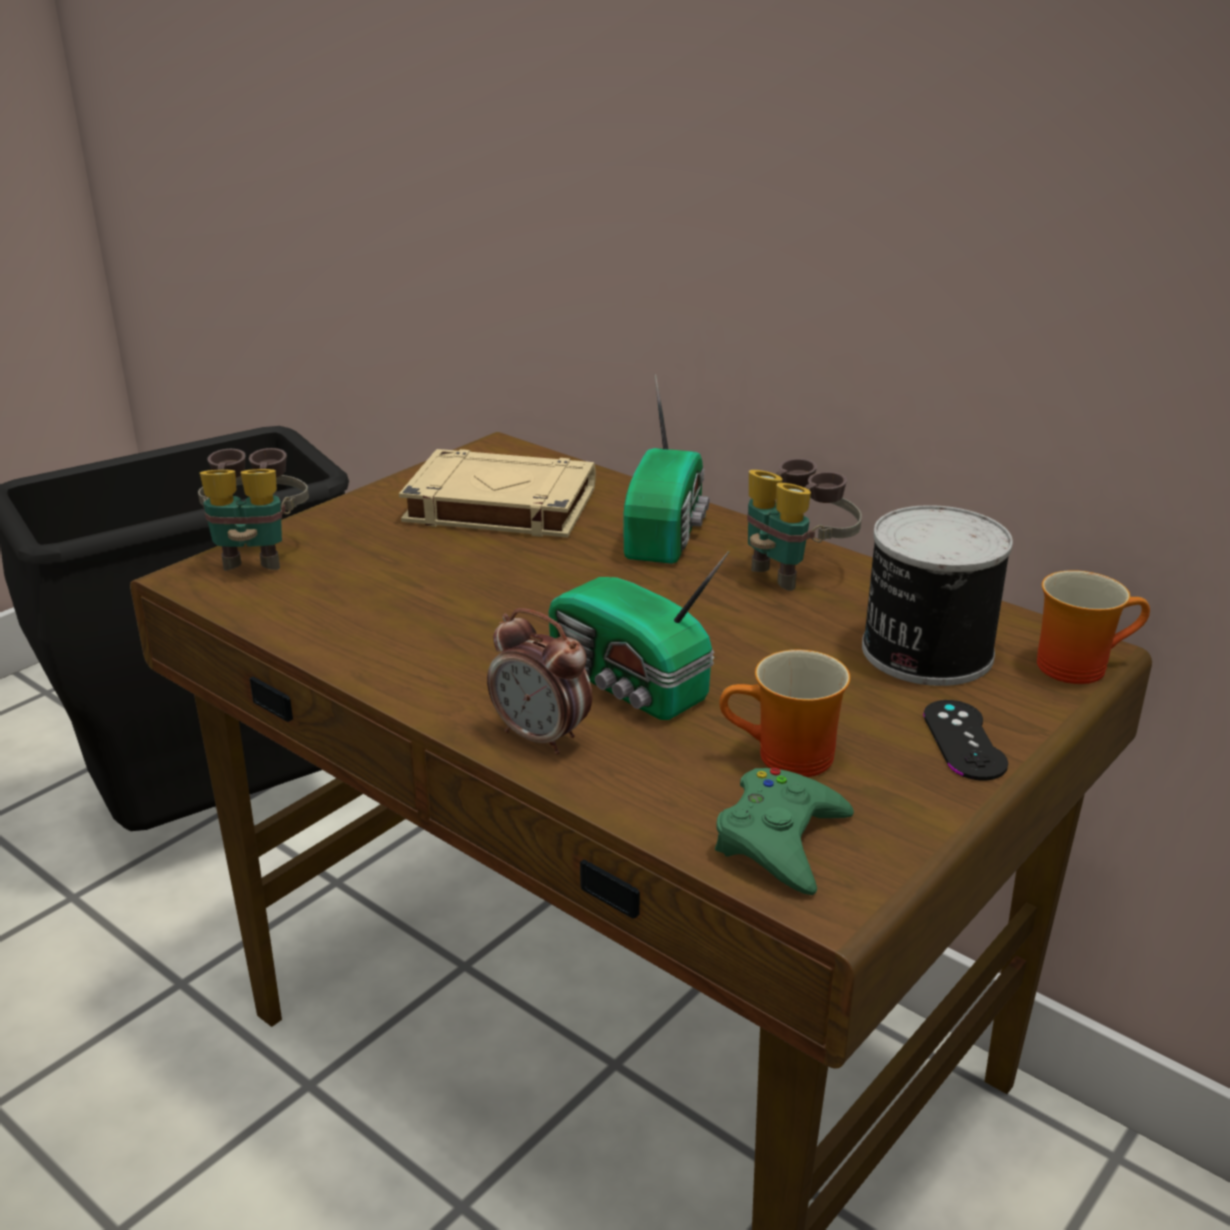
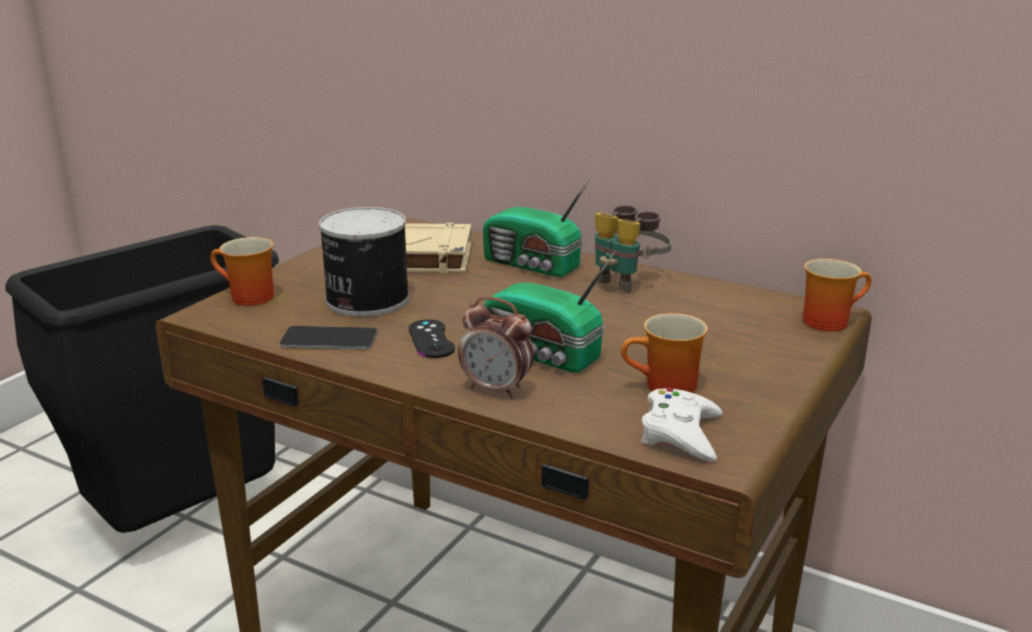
camera: 10 degrees left, 5 degrees down
(257, 555) = (246, 298): binoculars -> mug
(342, 632) = (329, 339): none -> phone
(668, 532) = (532, 265): radio -> radio turned 120 degrees clockwise
(781, 840) = (681, 433): green game controller -> white game controller
(923, 651) = (729, 321): can -> can (365, 300)
(964, 740) = (775, 368): black game controller -> black game controller (431, 339)

